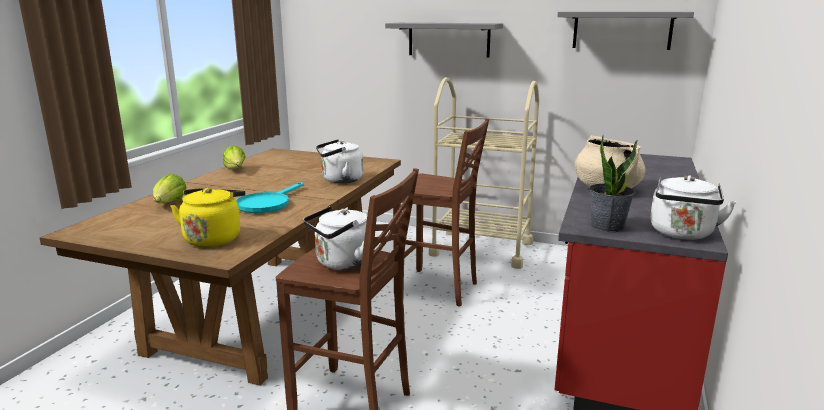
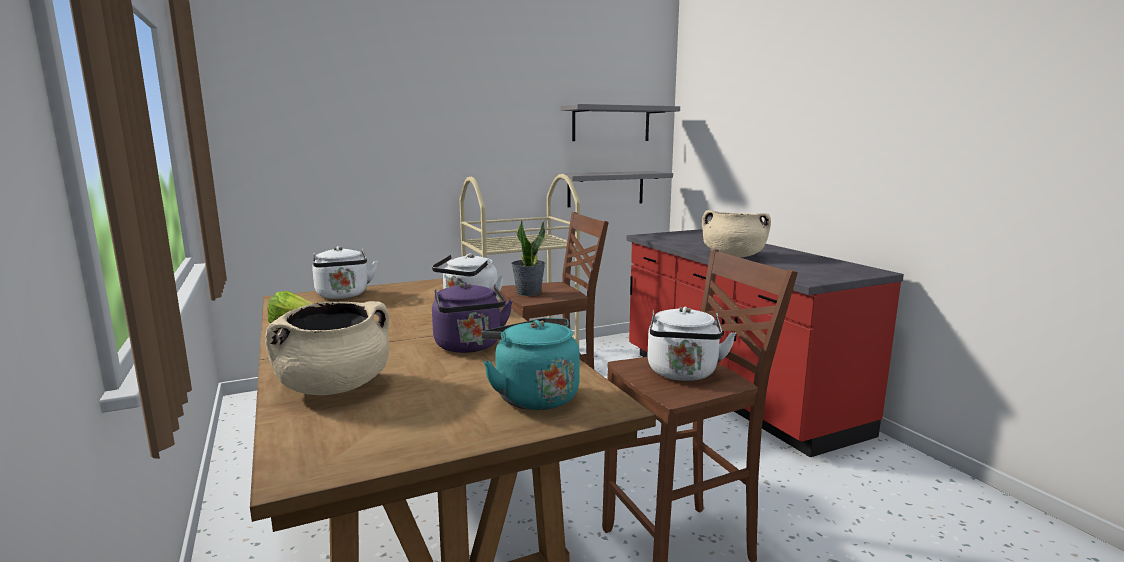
camera: 45 degrees left, 5 degrees down
(169, 204) = (335, 387): lettuce -> beige cooking pot
(213, 238) = (533, 396): yellow kettle -> turquoise kettle
(267, 204) = (469, 347): turquoise frying pan -> purple kettle
(448, 39) = (445, 135): grey shelf -> grey shelf (605, 188)
(607, 226) = (816, 276): potted plant -> potted plant (528, 292)
(682, 234) = (857, 270): white kettle -> white kettle (343, 295)

